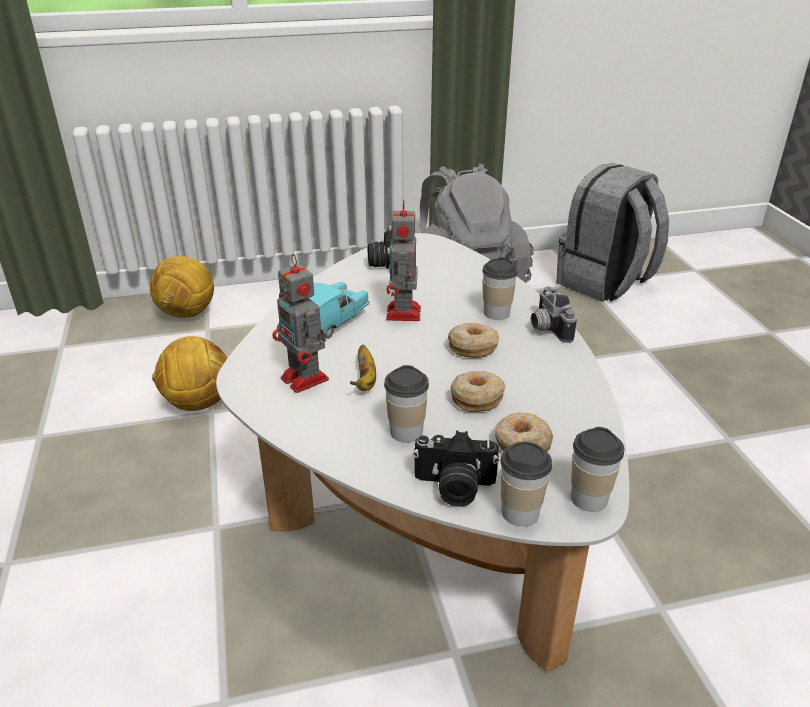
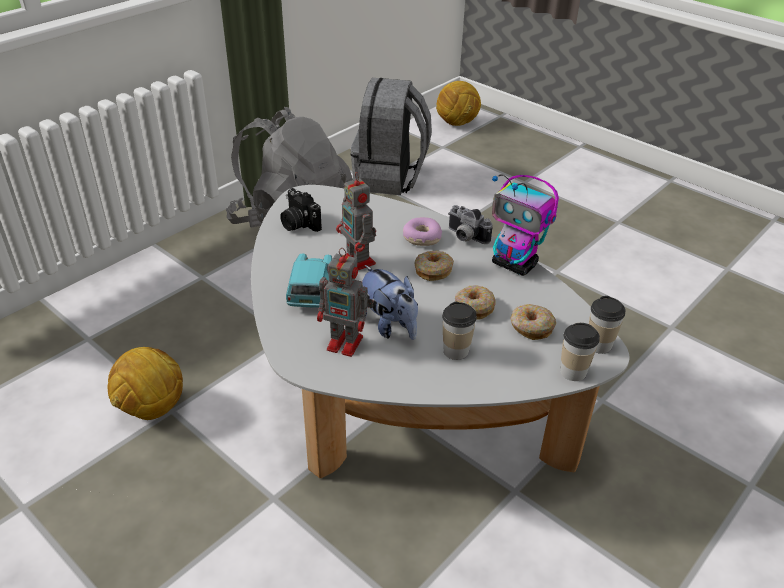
camera: 35 degrees left, 5 degrees up
(187, 314) = (51, 332): football -> football (457, 123)
(365, 380) = (388, 325): banana -> plush toy
(454, 487) = (522, 374): camera -> none
(496, 313) = (421, 237): cup -> donut
(576, 374) = (515, 265): none -> toy robot

